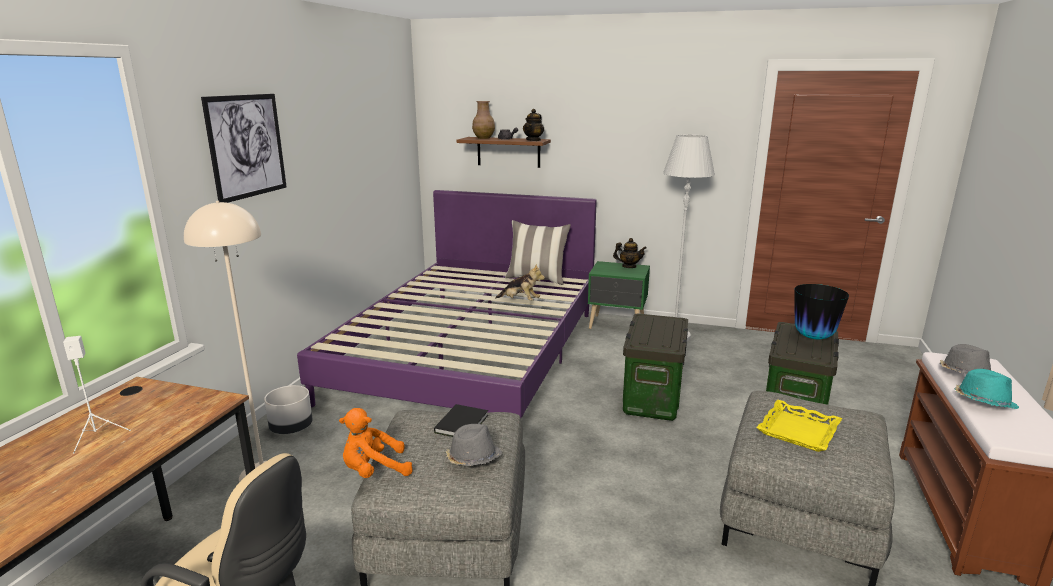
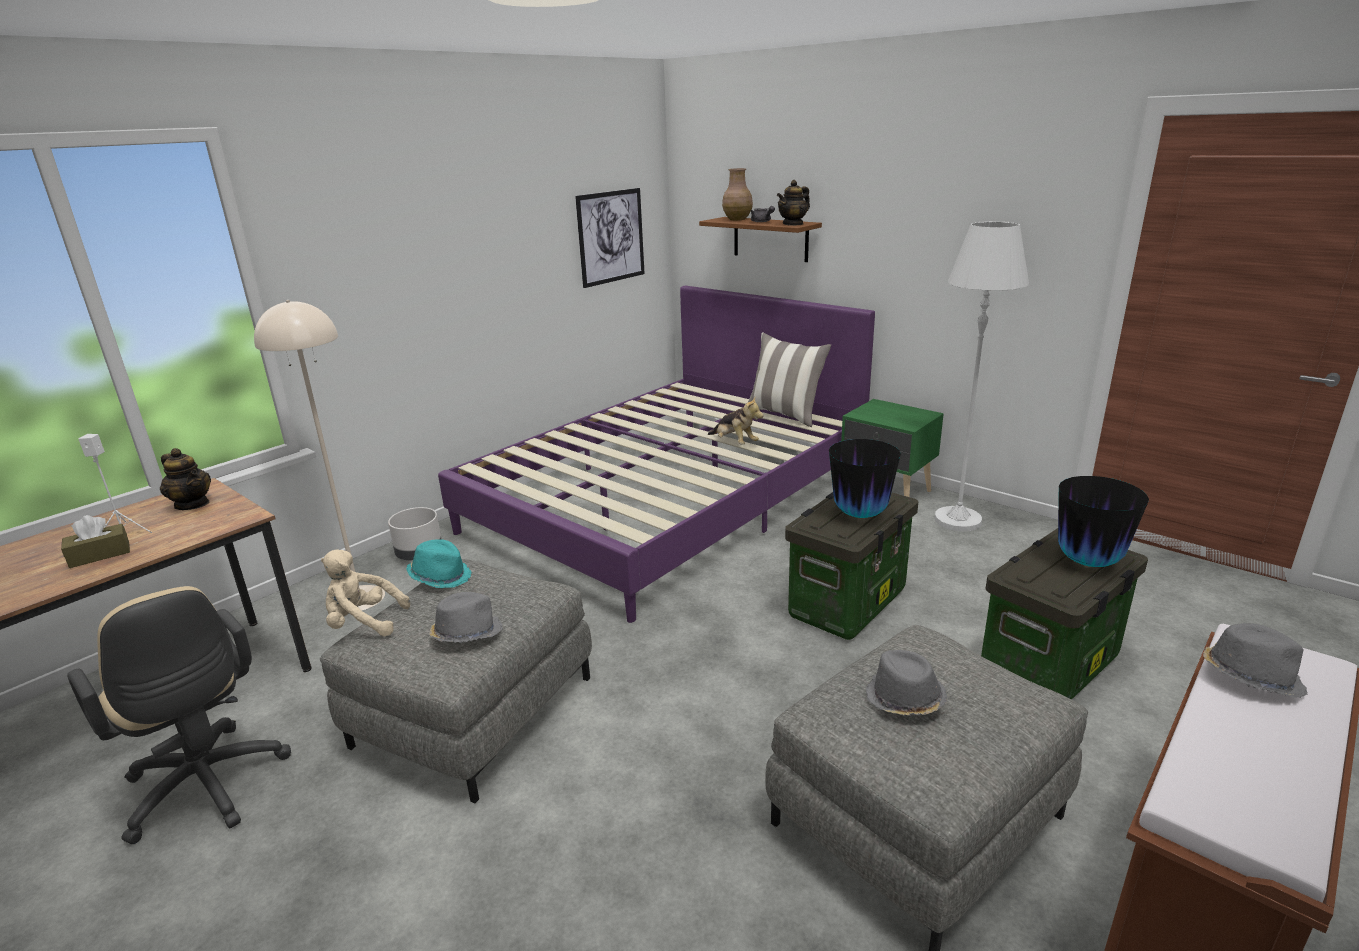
camera: 25 degrees right, 5 degrees up
(94, 459) = (100, 555): none -> brown tissue box
(247, 146) = (383, 233): picture -> picture (611, 237)
(374, 471) = (363, 623): orange plush toy -> beige plush toy
(463, 423) = (498, 589): black book -> none
(629, 266) = (910, 412): teapot -> teapot (192, 504)
(663, 331) = (860, 514): none -> vase
(799, 431) = (904, 699): yellow tray -> grey hat
(982, 402) = (1223, 731): turquoise hat -> turquoise hat (440, 577)

